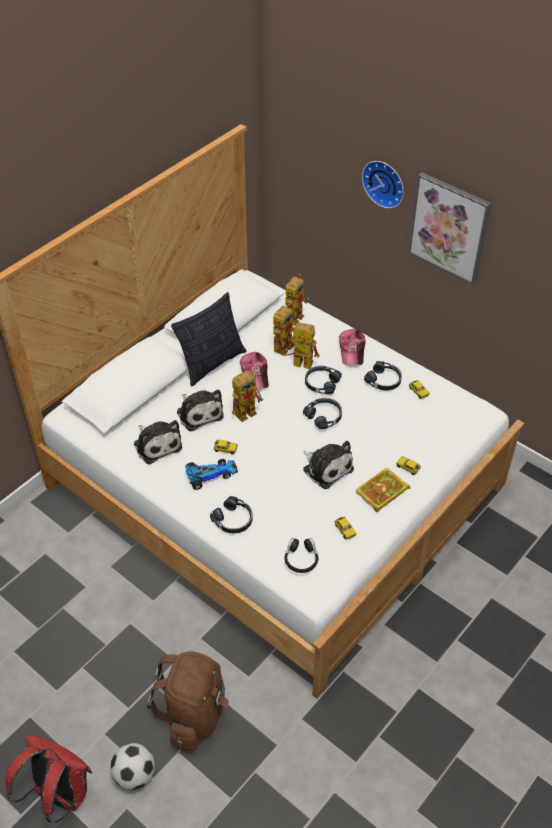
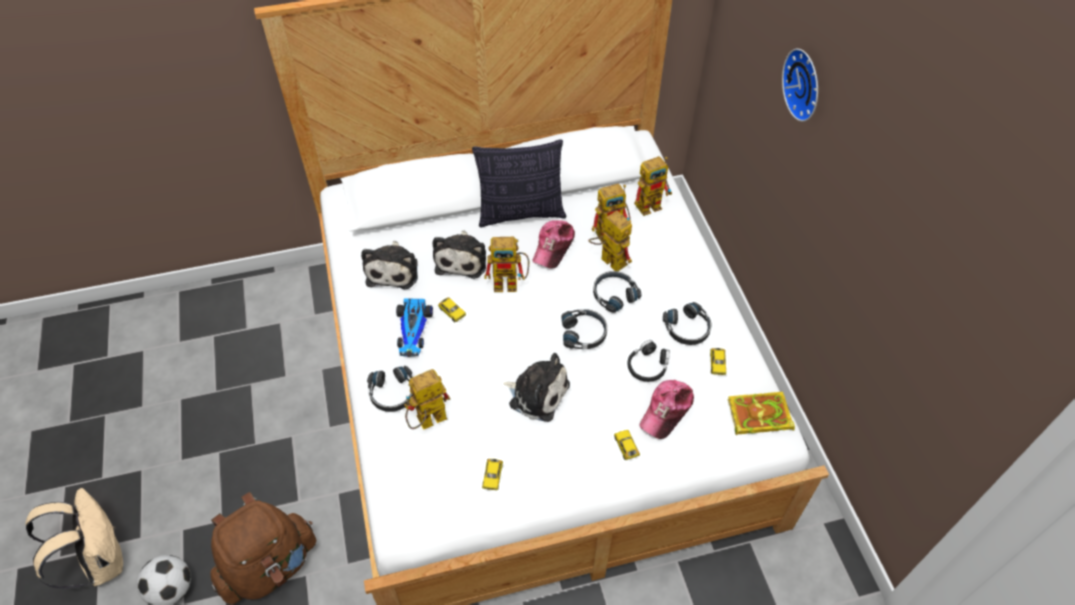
camera: 35 degrees right, 5 degrees up
(59, 794) = (102, 560): red backpack -> beige backpack
(210, 474) = (413, 330): toy car -> toy car turned 75 degrees clockwise
(275, 523) = (427, 423): none -> toy robot
(301, 559) = (417, 480): black headphones -> black headphones (648, 366)
(326, 468) = (535, 393): plush toy -> plush toy turned 60 degrees counterclockwise
(352, 350) = (682, 275): cap -> cap (666, 411)
(381, 492) = (570, 457): book -> book (757, 416)
(449, 227) = (849, 177): picture -> none

